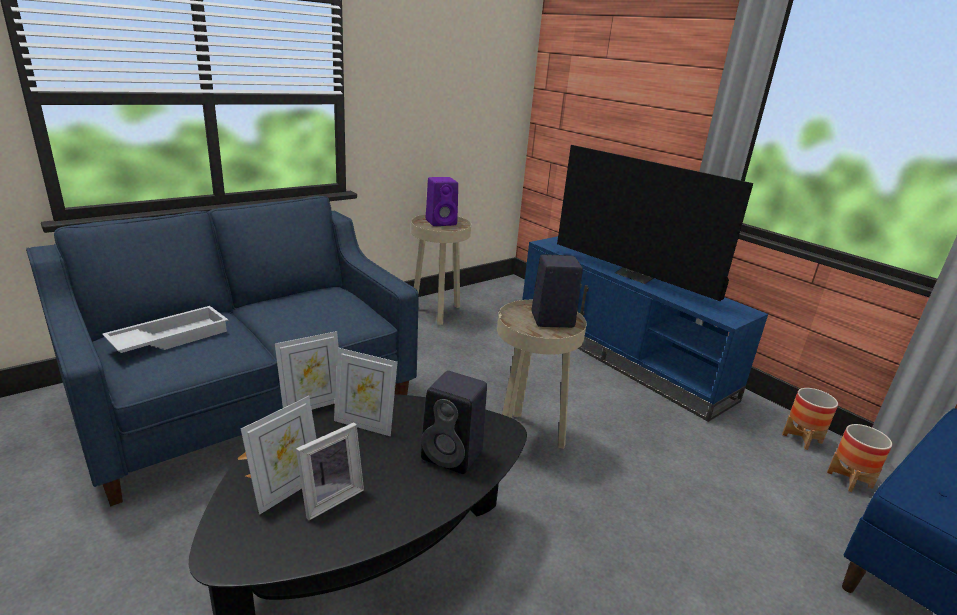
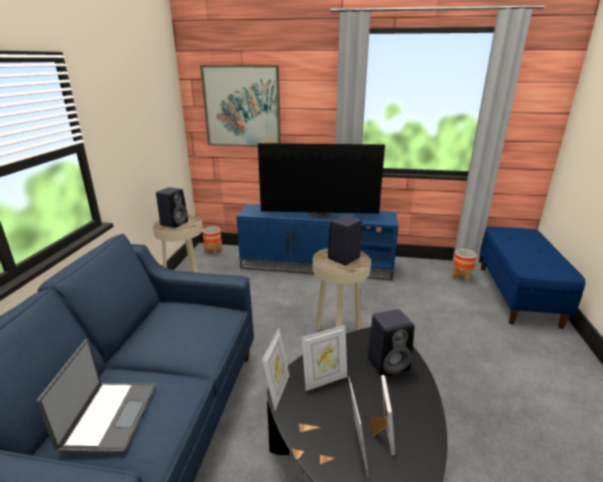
camera: 40 degrees left, 0 degrees up
(170, 337) = (109, 417): white tray -> laptop
(442, 222) = (174, 223): purple speaker -> black speaker
(596, 97) = (242, 107): none -> picture
(802, 438) = (428, 268): planter -> planter (213, 251)

